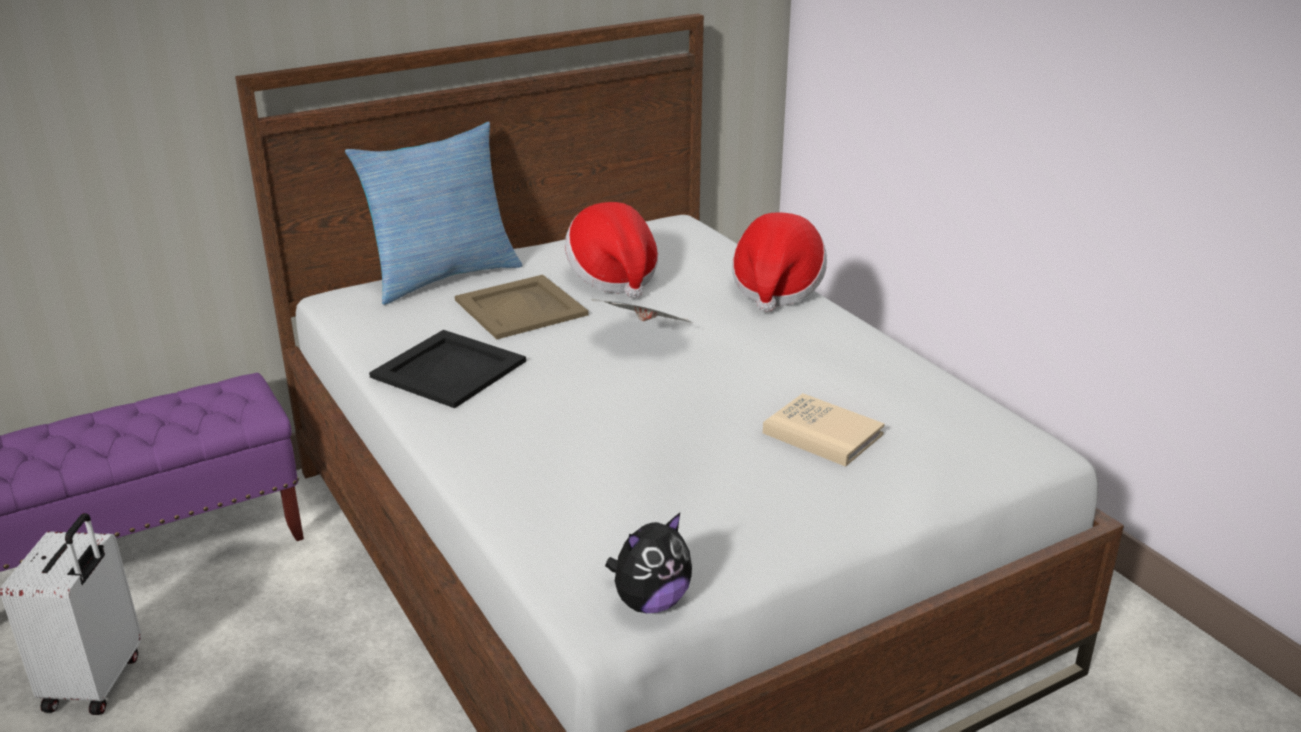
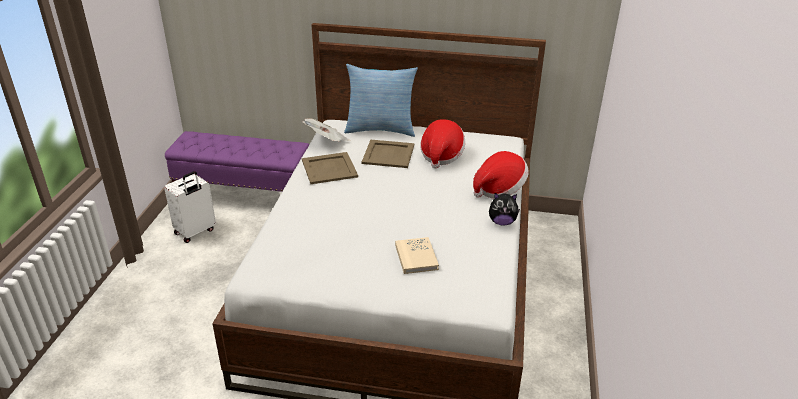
camera: 40 degrees right, 5 degrees up
(449, 370) = (329, 168): black tray -> beige tray
(647, 336) = (414, 187): newspaper -> newspaper (327, 141)
(650, 602) = (269, 282): plush toy -> plush toy (502, 222)

